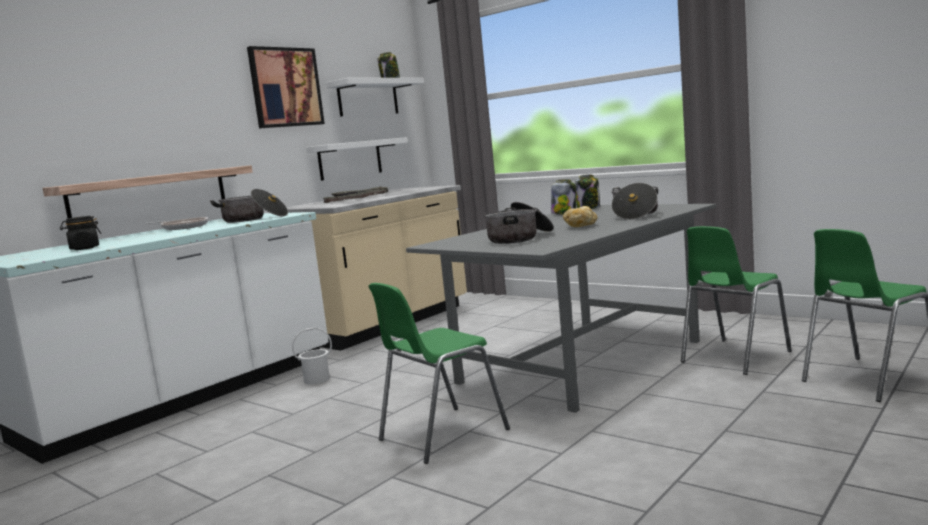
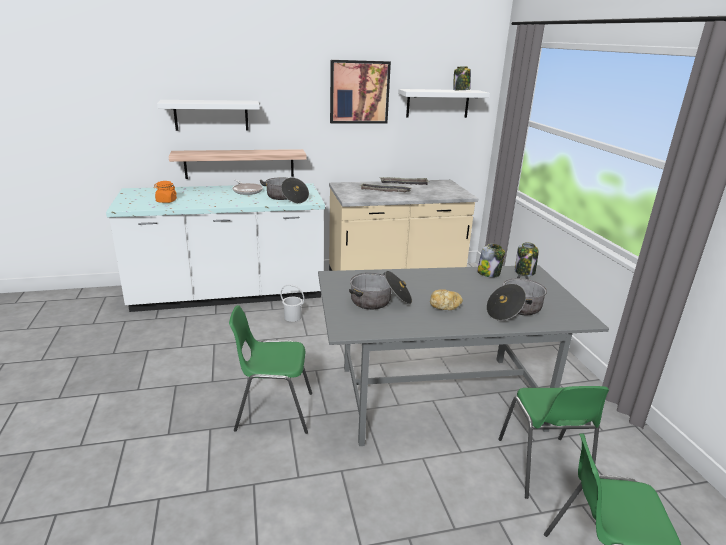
camera: 35 degrees right, 15 degrees up
(84, 248) = (166, 201): black jar -> orange jar
(350, 159) = (407, 152): white shelf -> white shelf (211, 115)
(733, 357) = (542, 467): green chair -> green chair turned 90 degrees counterclockwise

